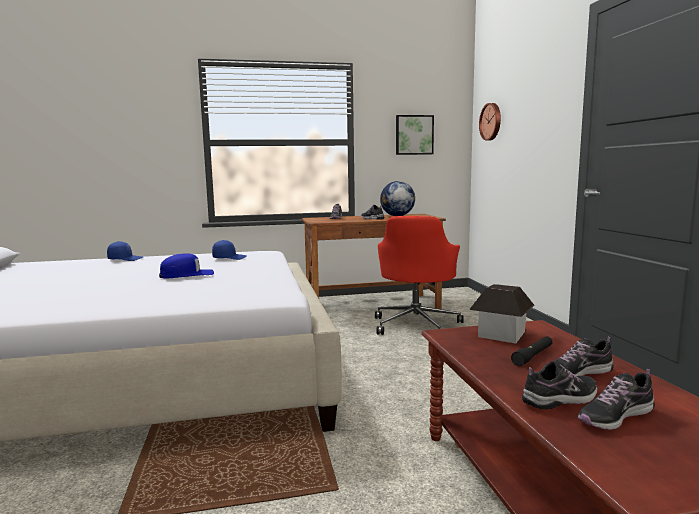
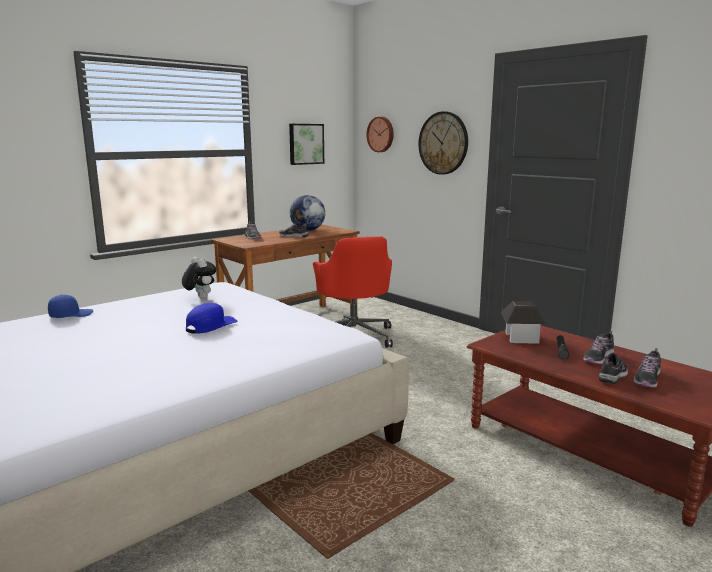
camera: 30 degrees left, 5 degrees up
(229, 258) = (200, 298): blue cap -> plush toy
(540, 121) = (443, 143): none -> wall clock

